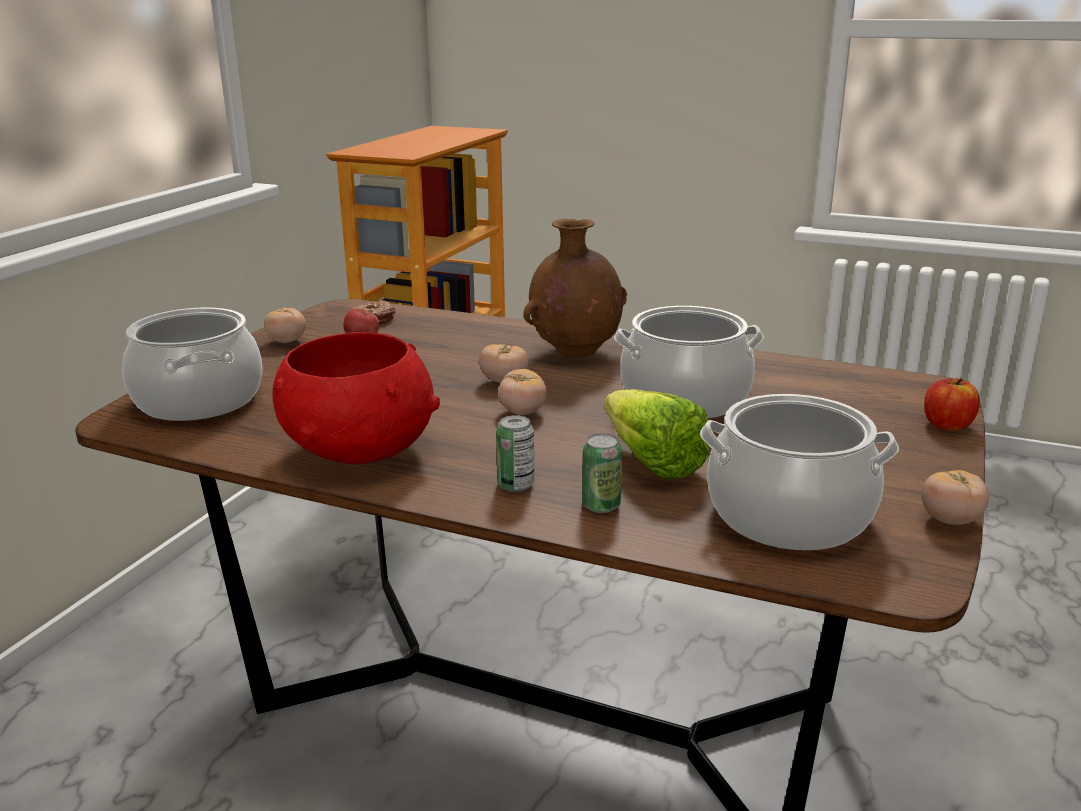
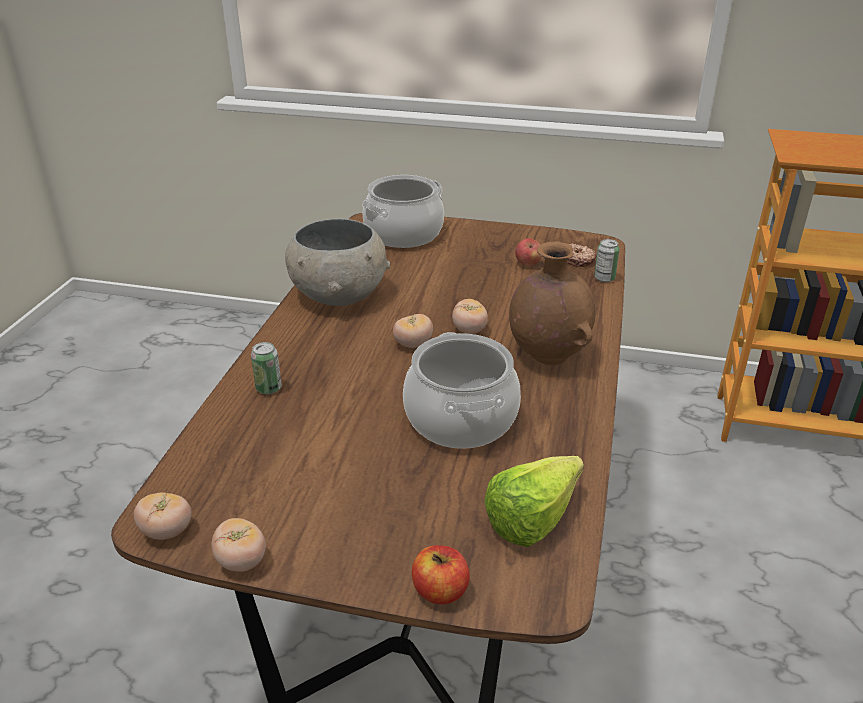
camera: 80 degrees right, 10 degrees up
(287, 341) = (514, 239): tomato -> tomato (167, 531)
(359, 452) = (338, 295): red bowl -> grey bowl
(516, 485) = (296, 354): can -> can (604, 278)
(648, 459) = (340, 404): lettuce -> lettuce (540, 516)
(789, 515) = (254, 472): cooking pot -> none

